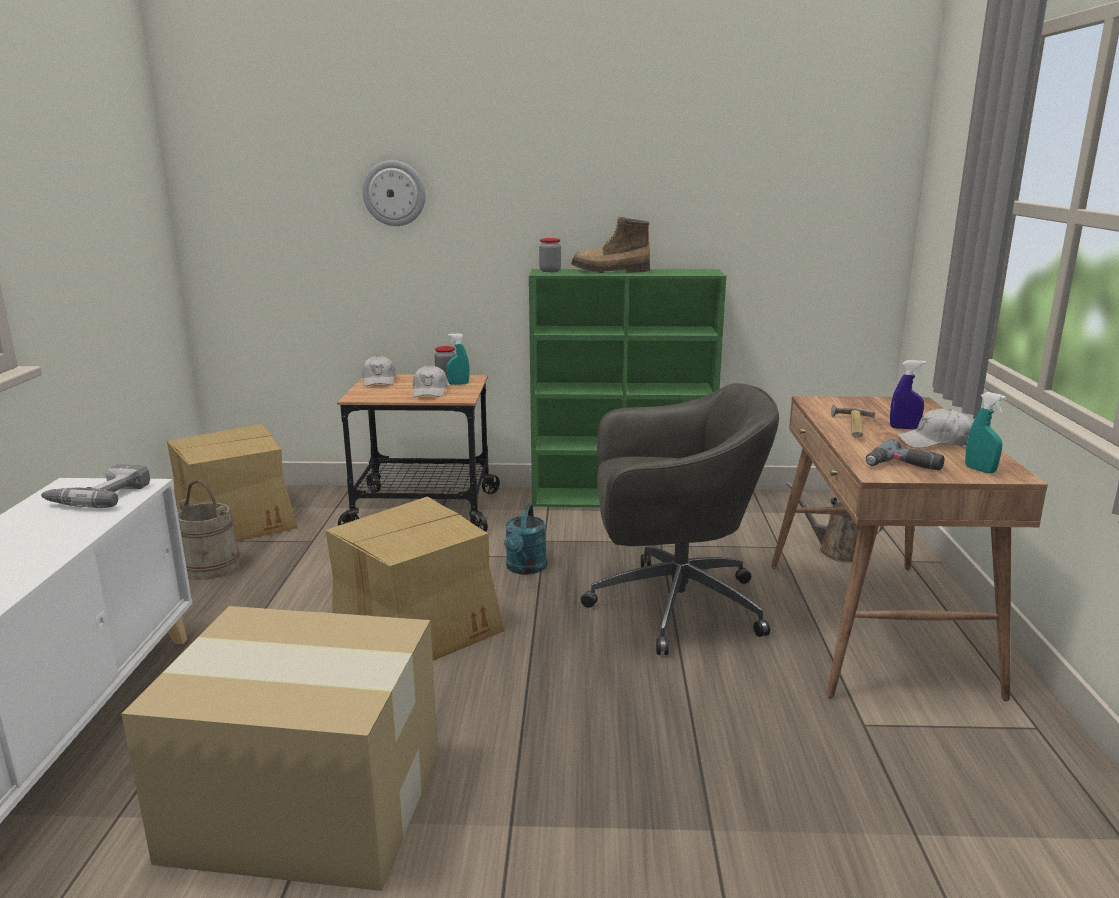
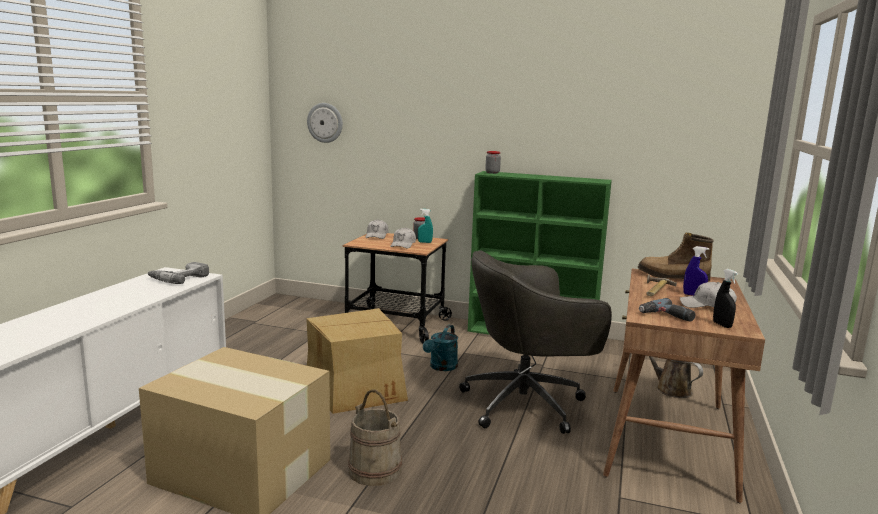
camera: 15 degrees right, 5 degrees down
(211, 566) = (253, 338): beige bucket -> beige bucket (375, 470)
(239, 520) = (282, 315): cardboard box -> none
(394, 193) = (400, 117): wall clock -> wall clock (325, 122)
(610, 271) = (532, 176): boot -> boot (672, 277)
(671, 606) = (527, 404): grey office chair -> grey office chair turned 150 degrees clockwise
(980, 470) = (722, 325): turquoise spray bottle -> black spray bottle

